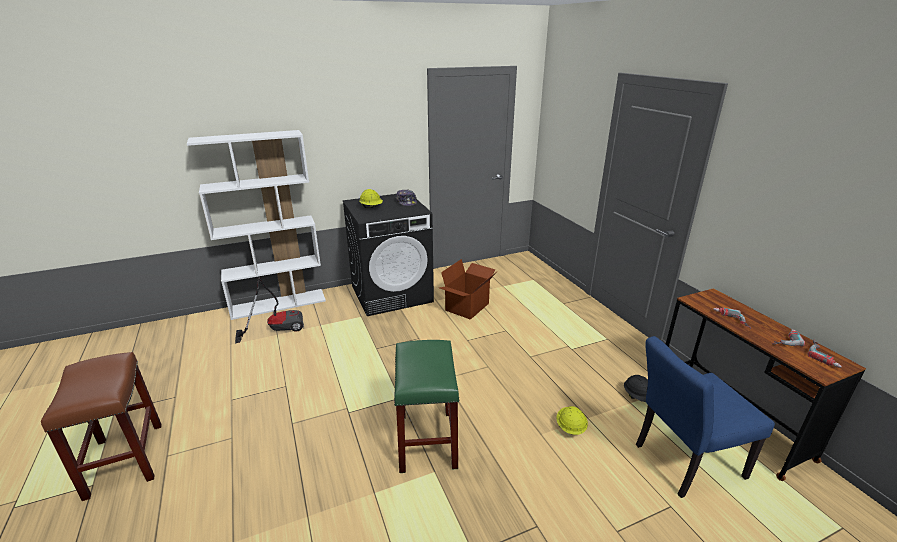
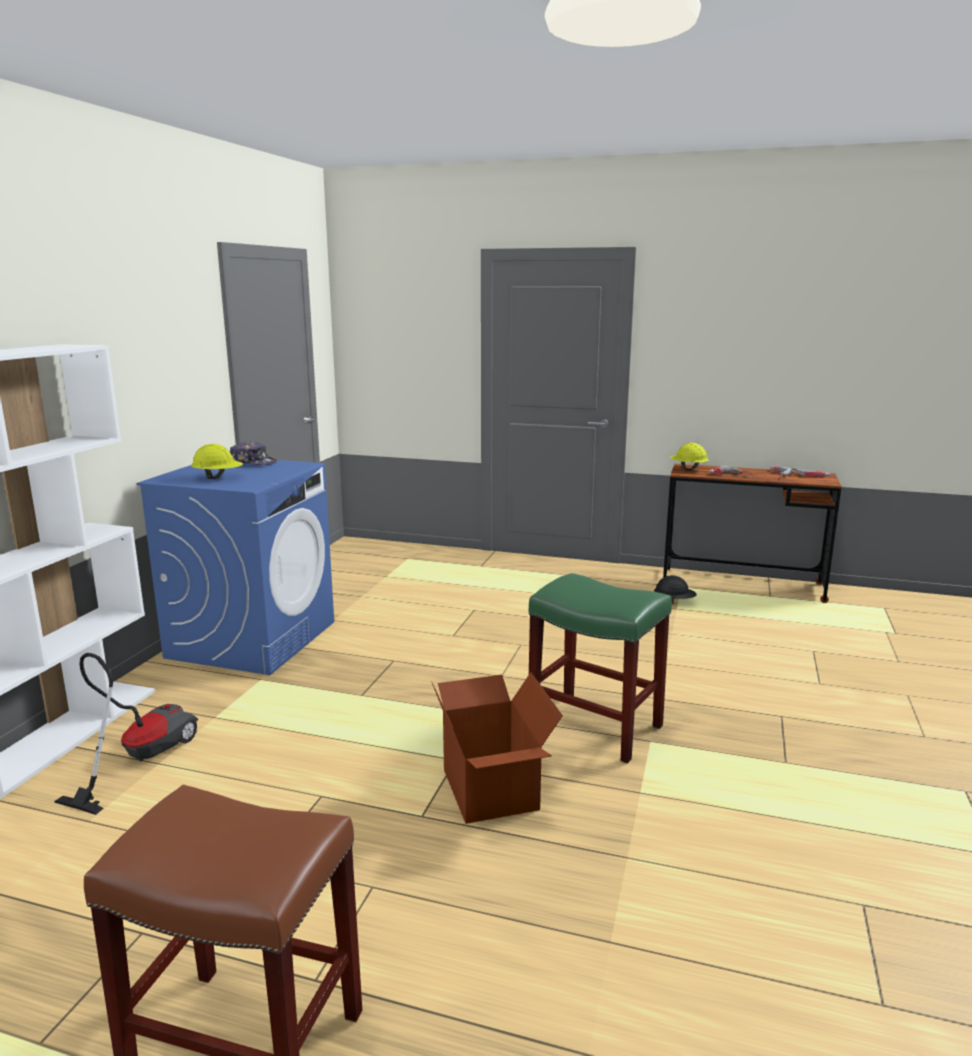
camera: 50 degrees left, 10 degrees down
(392, 294) = (253, 639): black washing machine -> blue washing machine
(468, 307) = (388, 609): cardboard box -> cardboard box (492, 789)
(570, 427) = (674, 646): yellow hard hat -> yellow hard hat (688, 469)
(682, 462) = (771, 624): blue chair -> none

